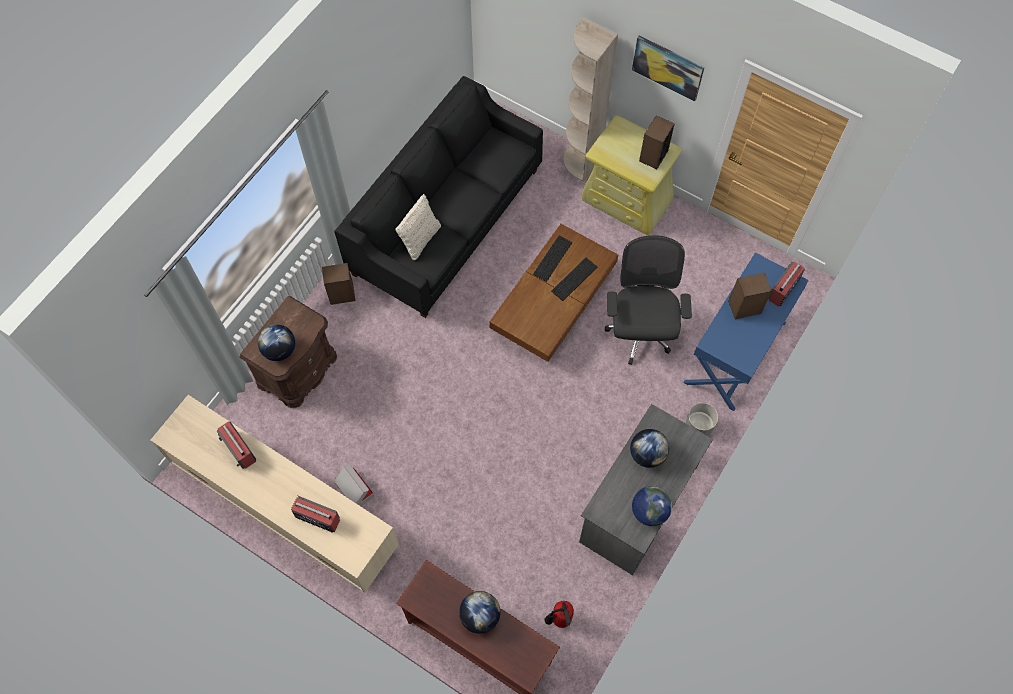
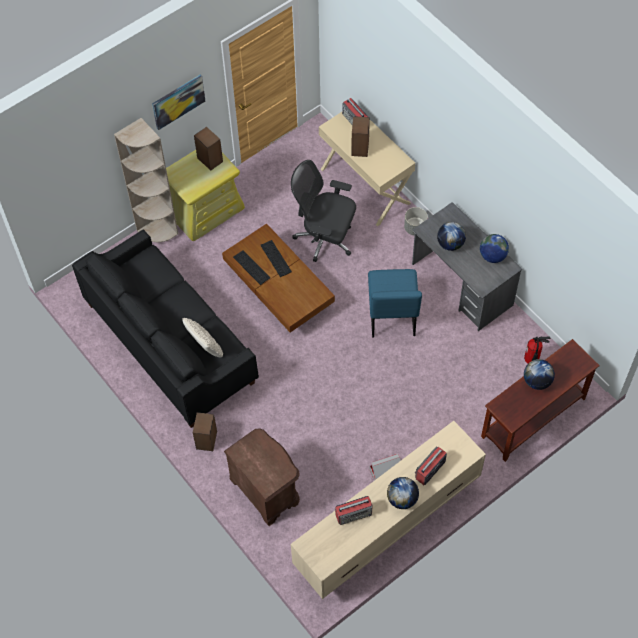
camera: 70 degrees left, 5 degrees down
(280, 350) = (273, 467): globe -> globe (402, 499)
(563, 435) = (391, 316): none -> blue chair
(735, 352) = (365, 186): blue desk -> beige desk

